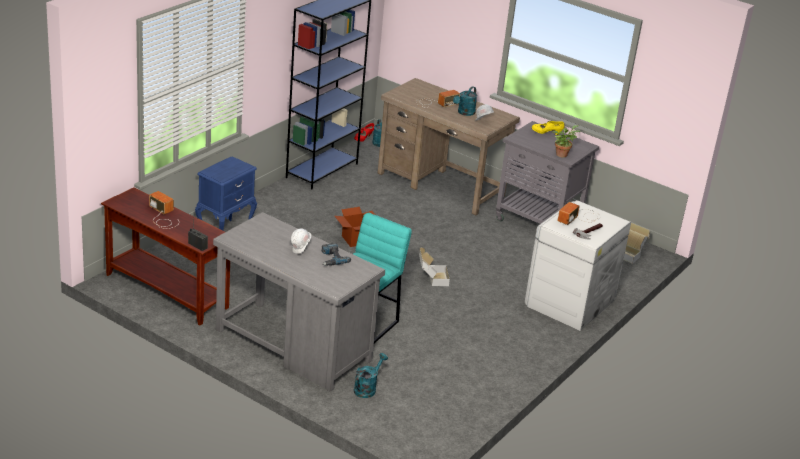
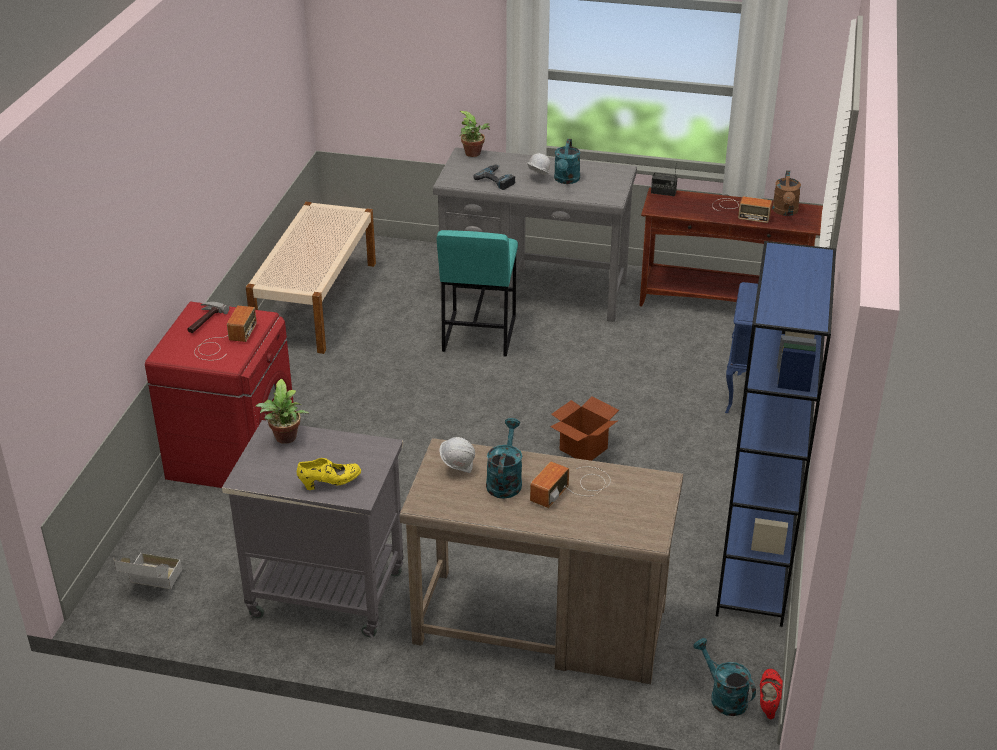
camera: 160 degrees right, 5 degrees up
(133, 206) = (785, 212): none -> brown watering can
(328, 287) = (474, 154): none -> potted plant
(367, 388) = (426, 274): turquoise watering can -> turquoise watering can (566, 180)
(431, 279) = (438, 423): cardboard box -> none
(471, 392) = (316, 302): none -> beige bench
(567, 302) = (235, 451): white washing machine -> red washing machine

